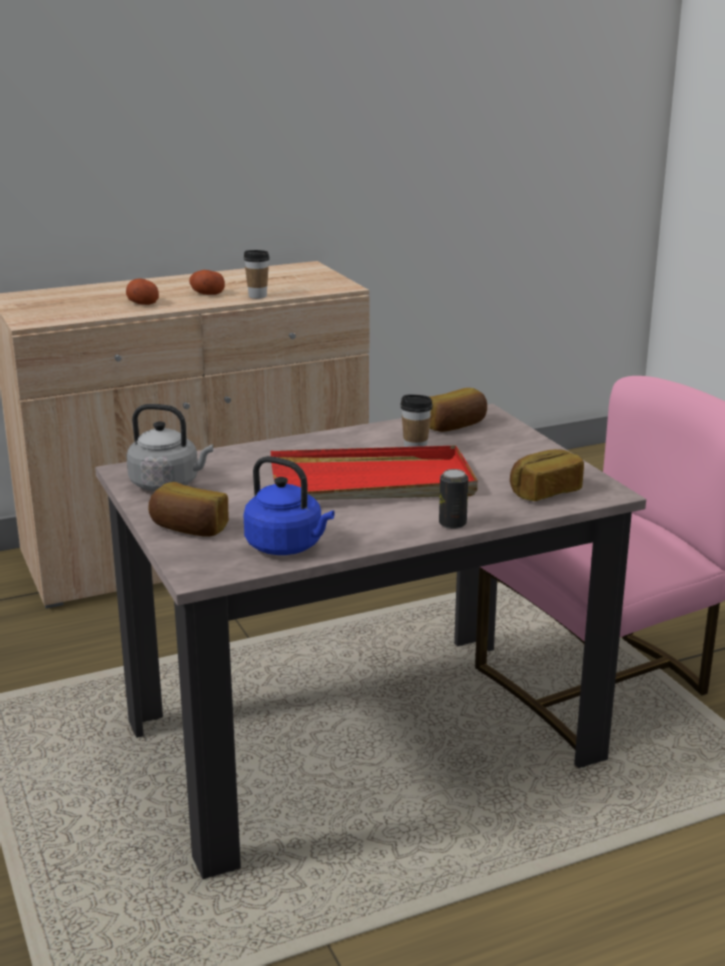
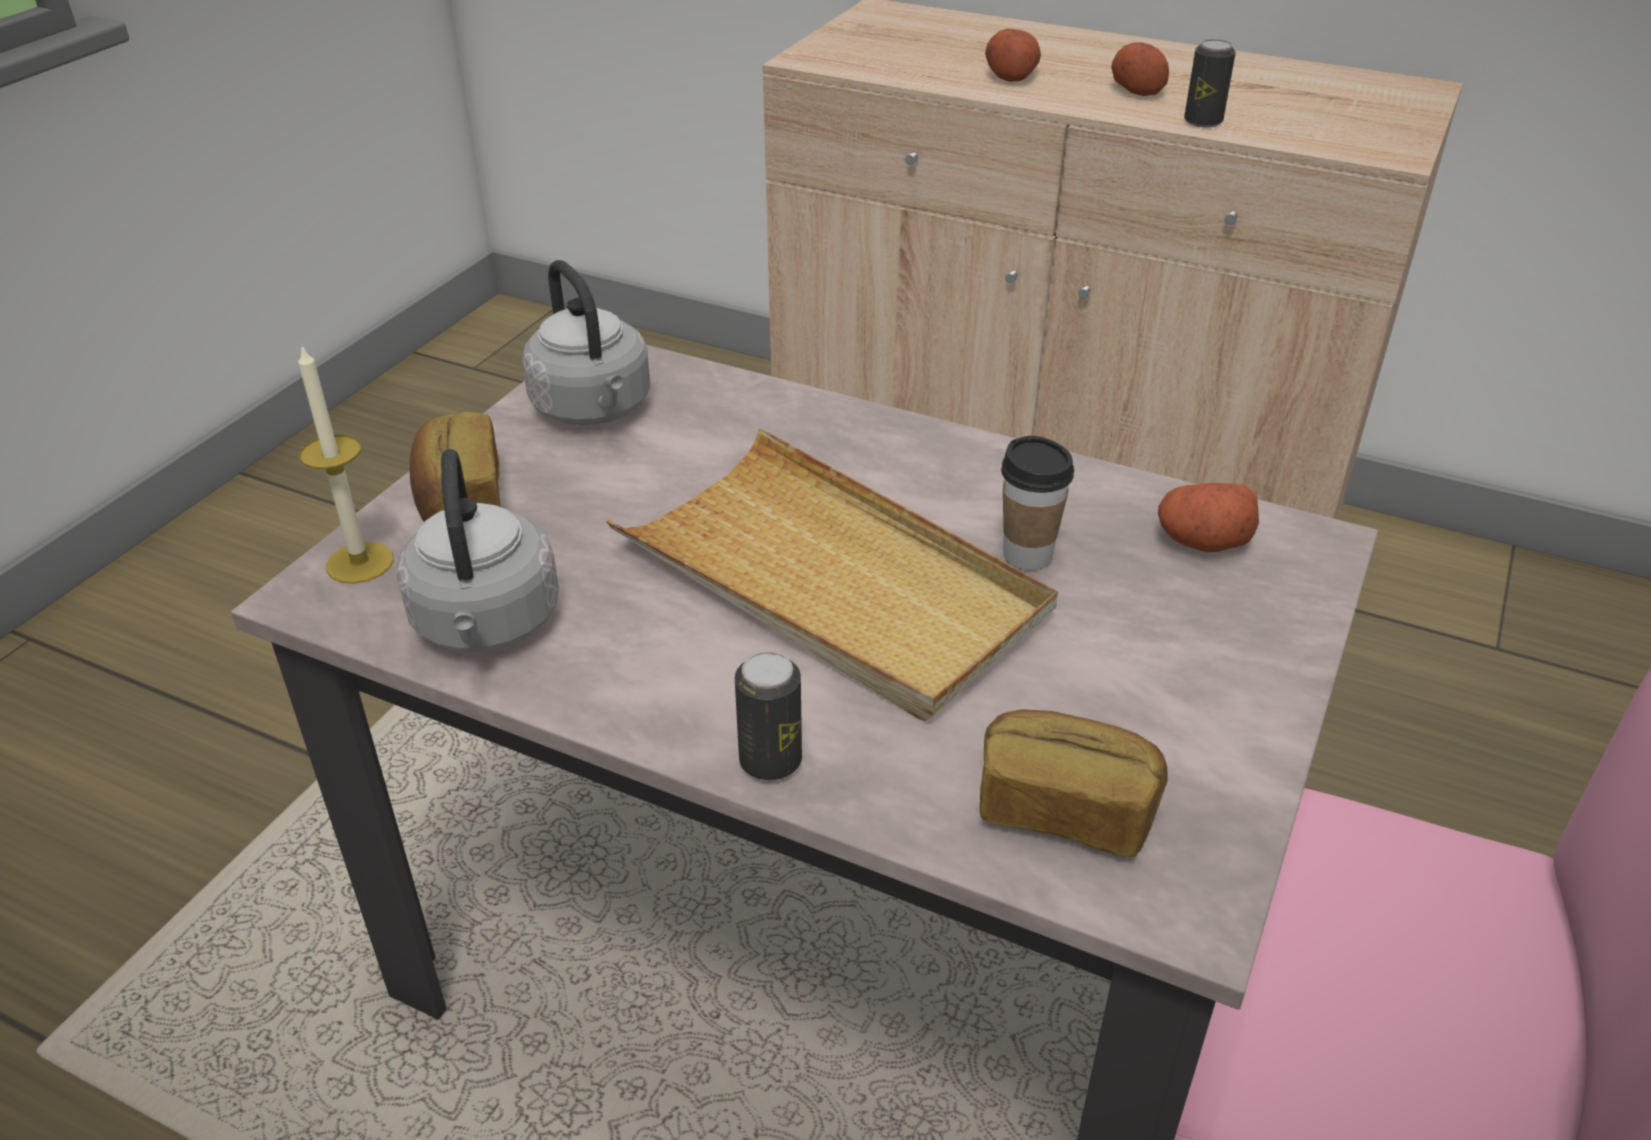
camera: 50 degrees right, 15 degrees up
(193, 559) = (360, 562): none -> candle
(257, 296) = (1203, 121): cup -> can
(287, 546) = (486, 626): blue kettle -> grey kettle
(372, 483) = (831, 581): red tray -> beige tray
(455, 426) = (1202, 541): bread -> potato

